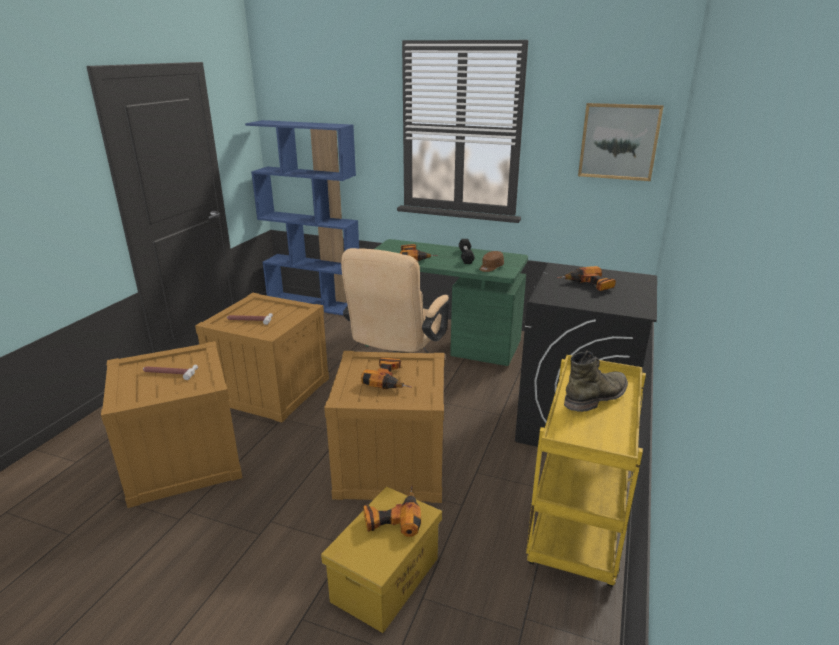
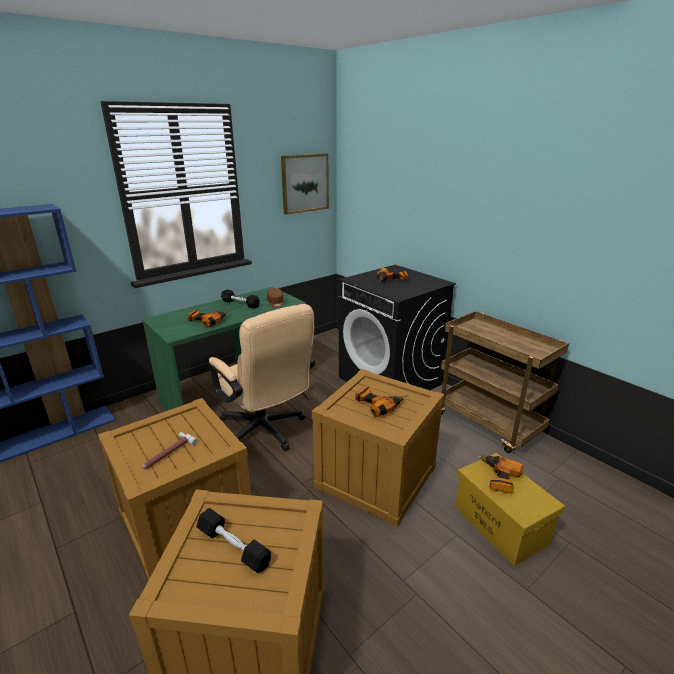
camera: 60 degrees left, 0 degrees up
(169, 373) = (233, 547): hammer -> black dumbbell
(577, 531) = (489, 424): yellow cart -> brown cart
(596, 397) = (490, 334): green boot -> none

